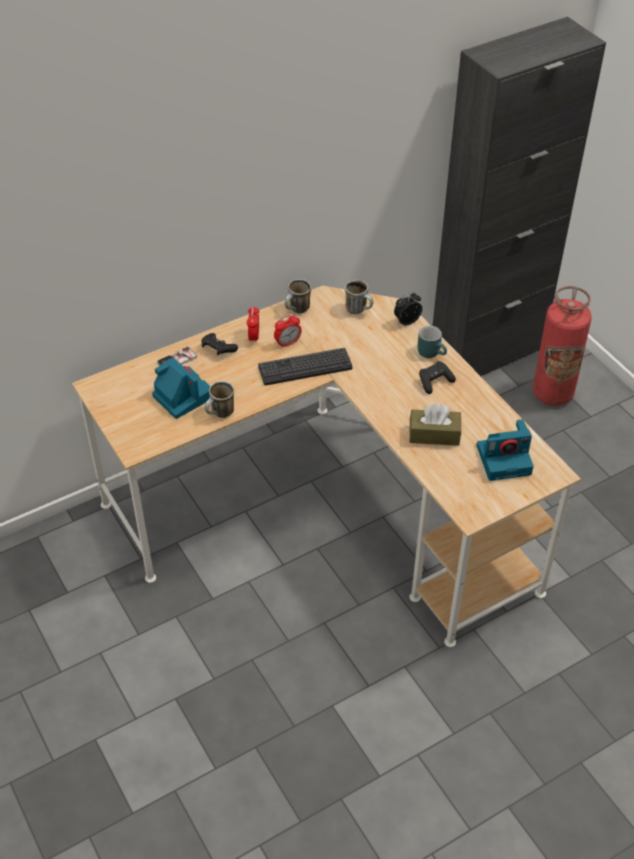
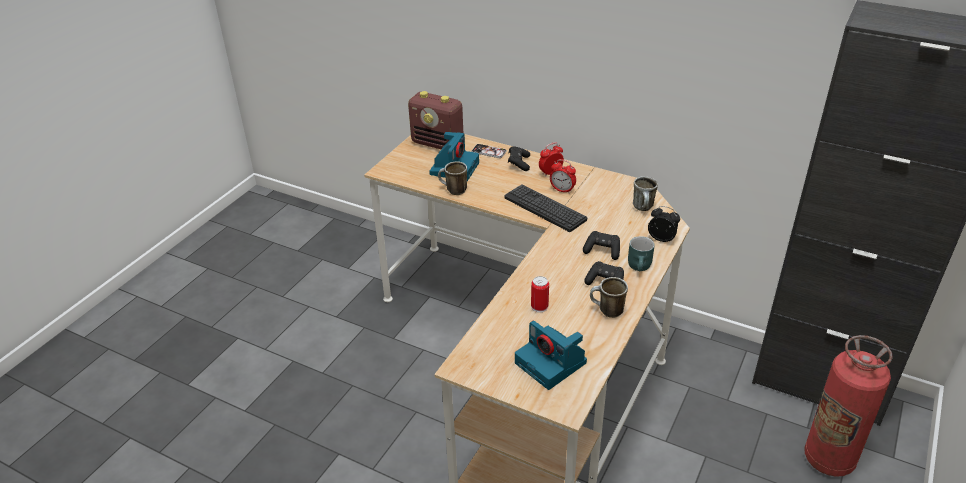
camera: 60 degrees right, 10 degrees down
(125, 389) = (438, 144): none -> radio
(297, 310) = (604, 180): mug -> mug (606, 311)
(393, 363) = (602, 251): none -> black game controller
(434, 434) = (539, 307): brown tissue box -> can

